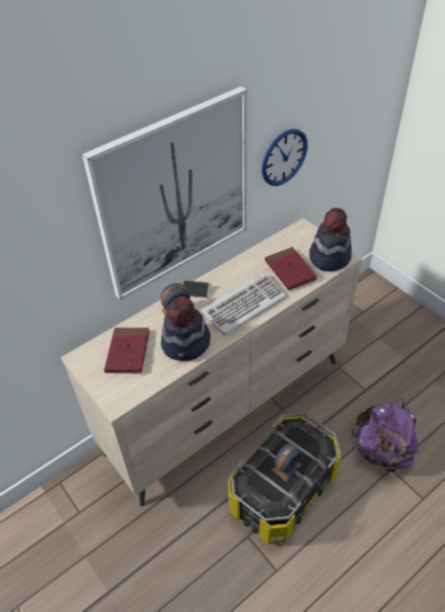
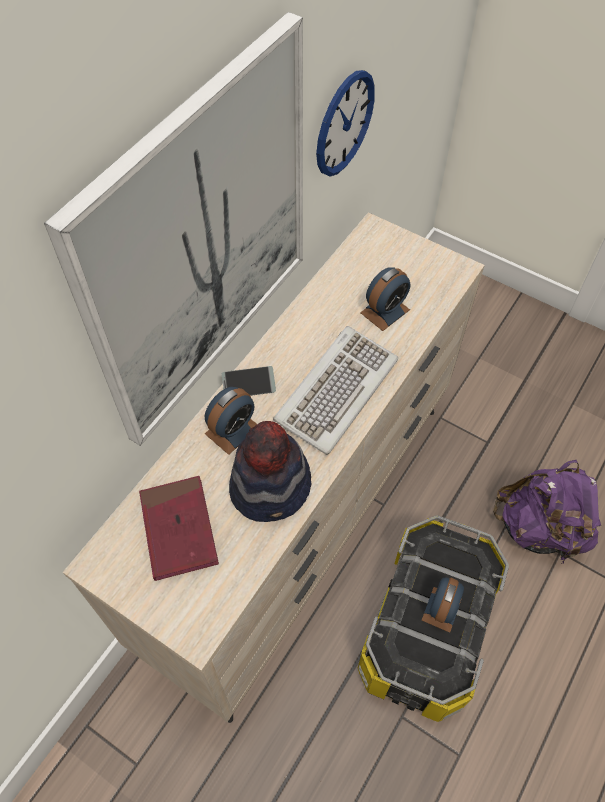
camera: 20 degrees left, 10 degrees up
(290, 270) = (385, 311): red book -> alarm clock
(329, 257) = (435, 273): hat -> none

